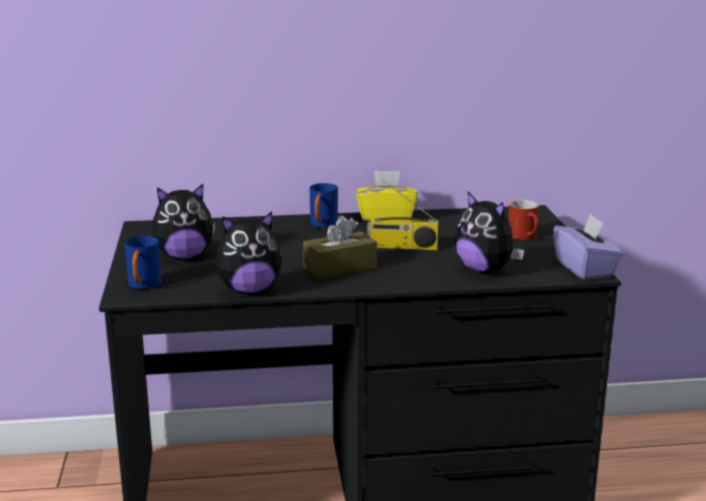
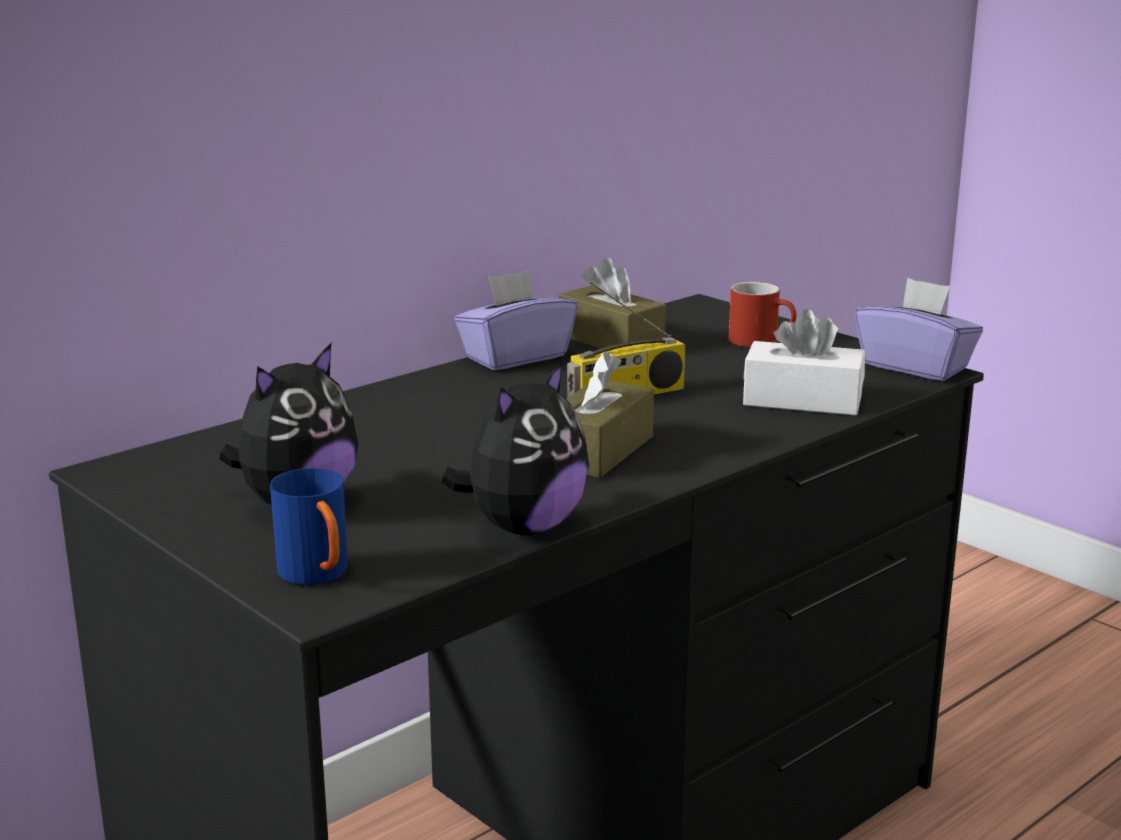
camera: 35 degrees left, 0 degrees up
(322, 225) = (441, 393): blue mug -> none
(386, 216) = (515, 357): yellow tissue box -> purple tissue box
(447, 219) = (611, 341): none -> brown tissue box
(485, 270) = (802, 400): plush toy -> white tissue box

